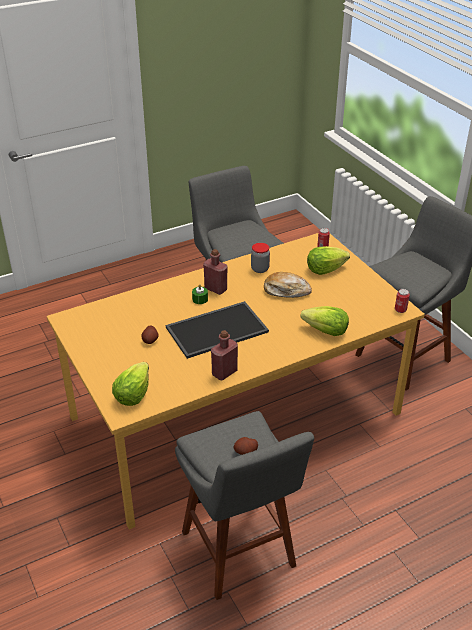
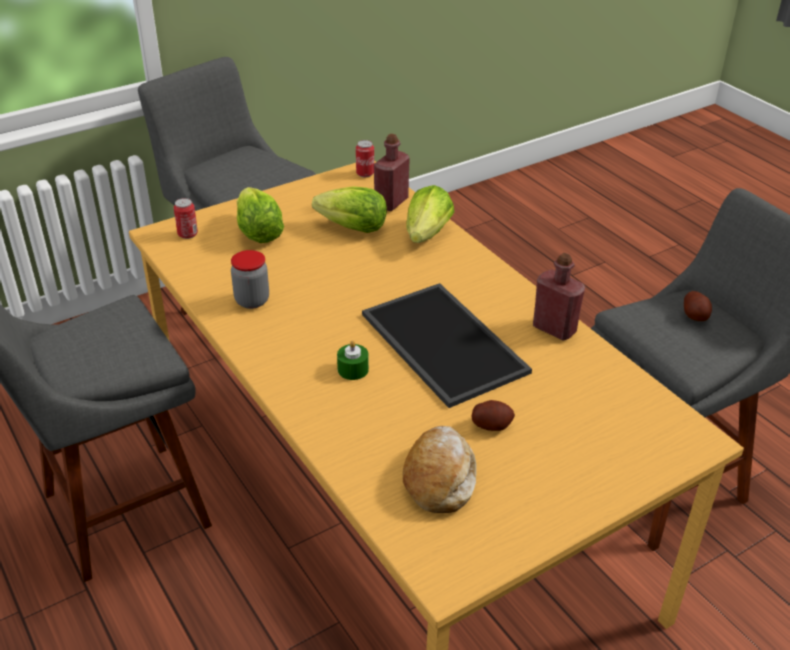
camera: 95 degrees left, 0 degrees up
(133, 395) = (648, 431): lettuce -> lettuce (353, 228)
(215, 289) = (318, 351): red bottle -> red bottle (391, 202)
(286, 290) = (320, 271): bread -> bread (439, 477)

